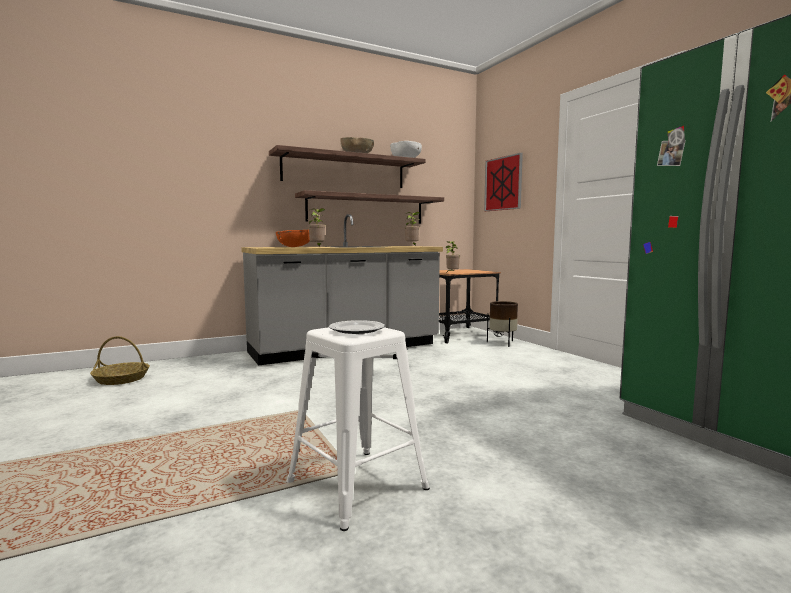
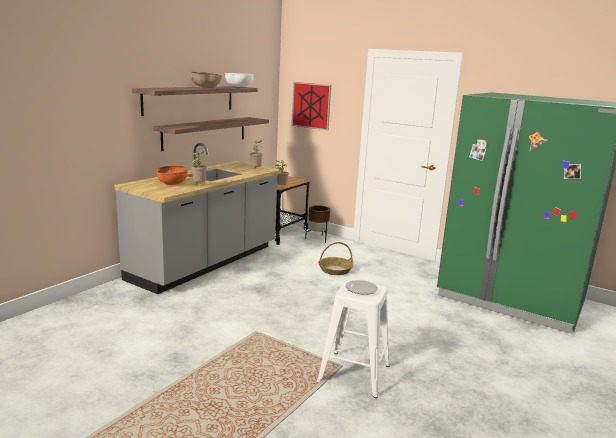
camera: 30 degrees left, 10 degrees up
(121, 379) = (54, 332): basket -> basket (335, 270)

